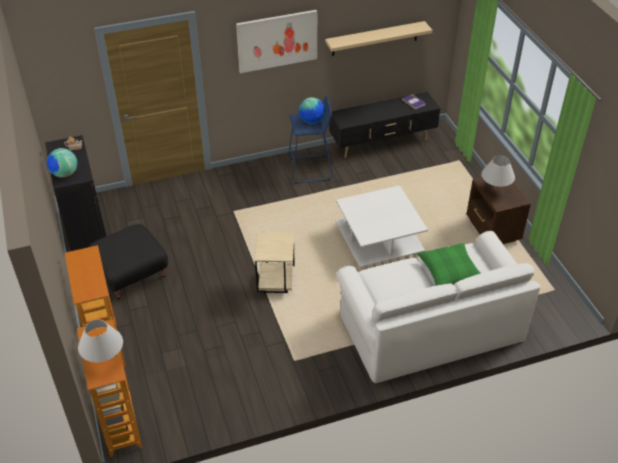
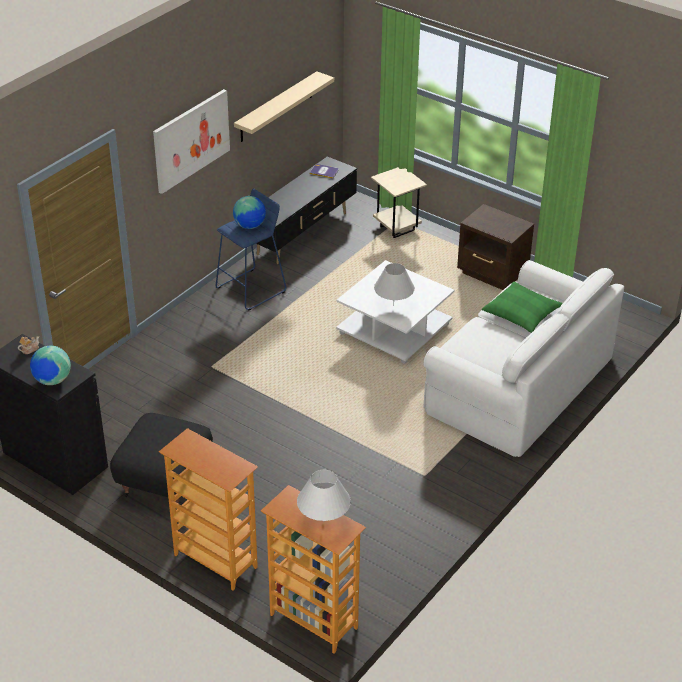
camera: 35 degrees left, 5 degrees down
(276, 284) = (334, 415): beige side table -> beige side table (397, 228)
(495, 189) = (490, 223): white table lamp -> white table lamp (393, 305)

